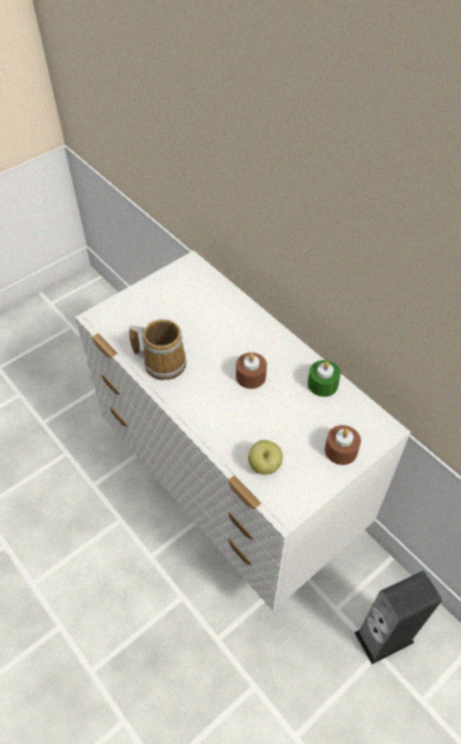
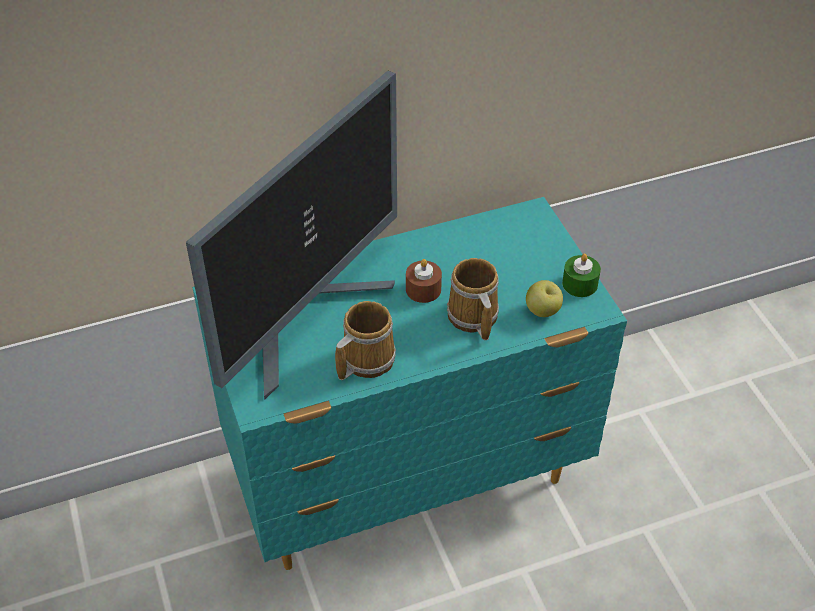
camera: 70 degrees left, 5 degrees down
(191, 316) = (306, 317): none -> monitor
(232, 493) = (409, 479): white dresser -> turquoise dresser
(234, 417) = (472, 317): none -> mug
(322, 384) = (460, 237): green candle -> green candle (580, 284)
(341, 450) = (546, 250): brown candle -> none
(384, 637) = (626, 399): speaker -> none

